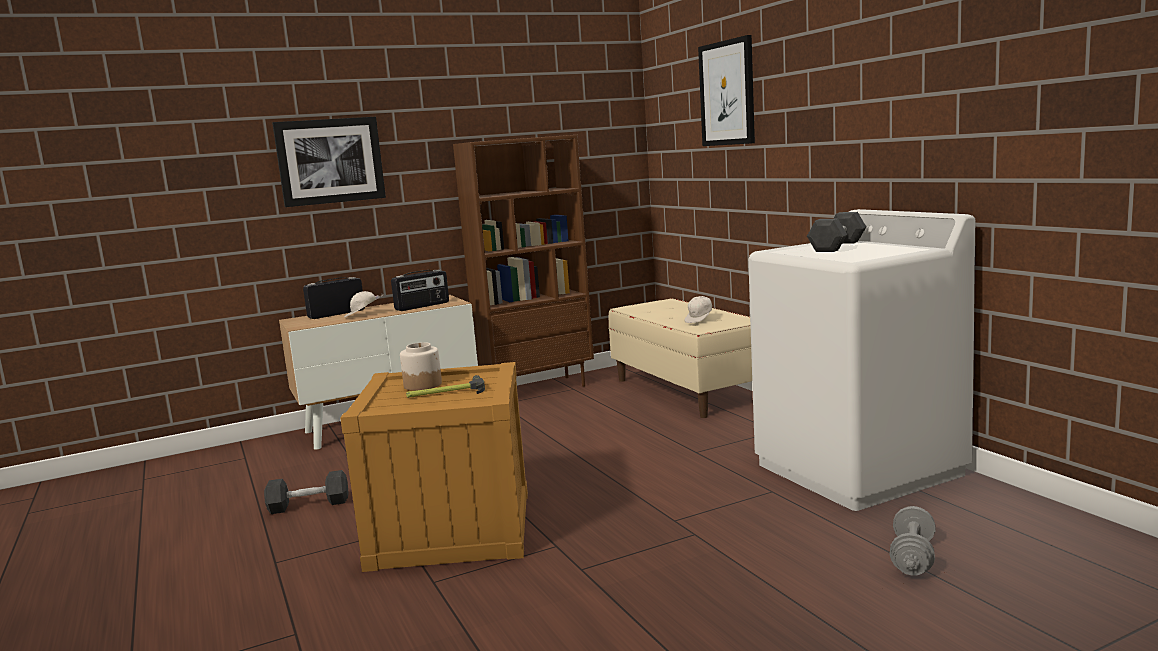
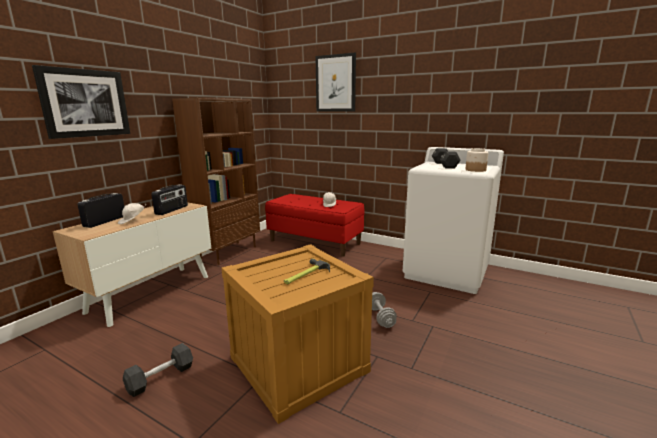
camera: 35 degrees left, 5 degrees up
(423, 385) = (275, 271): jar -> jar (475, 170)
(687, 391) = (315, 242): beige bench -> red bench
(912, 557) = (529, 312): grey dumbbell -> grey dumbbell (380, 317)

